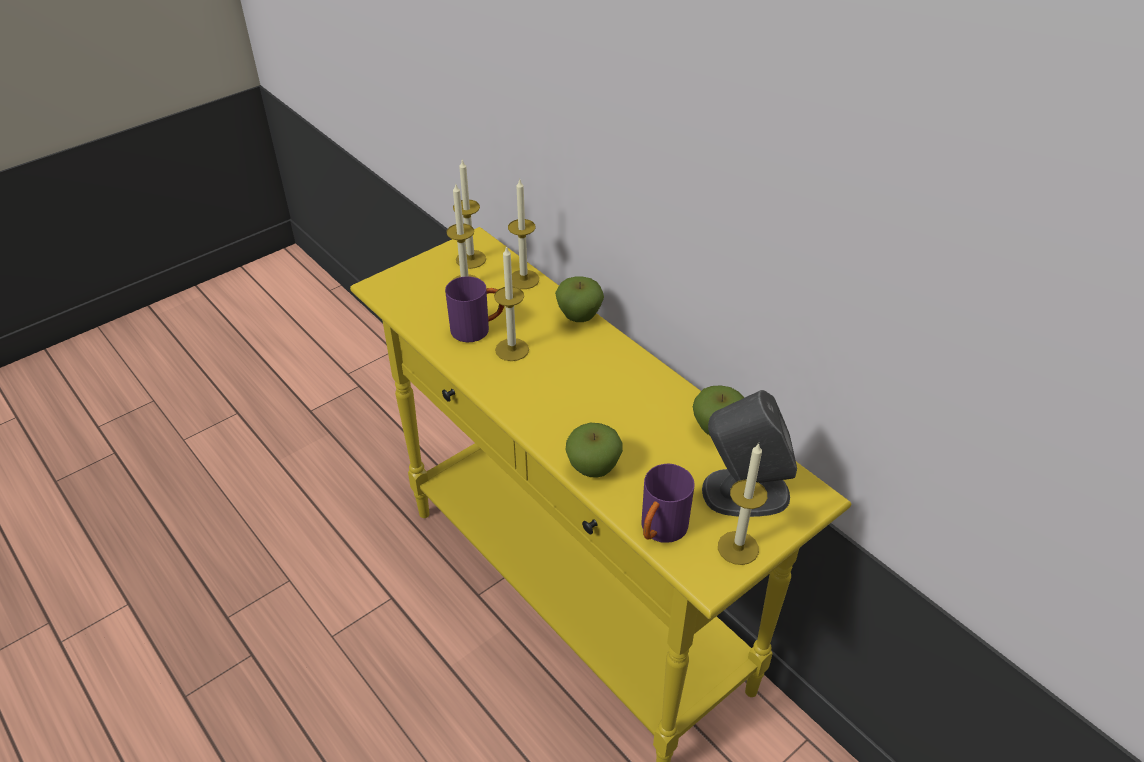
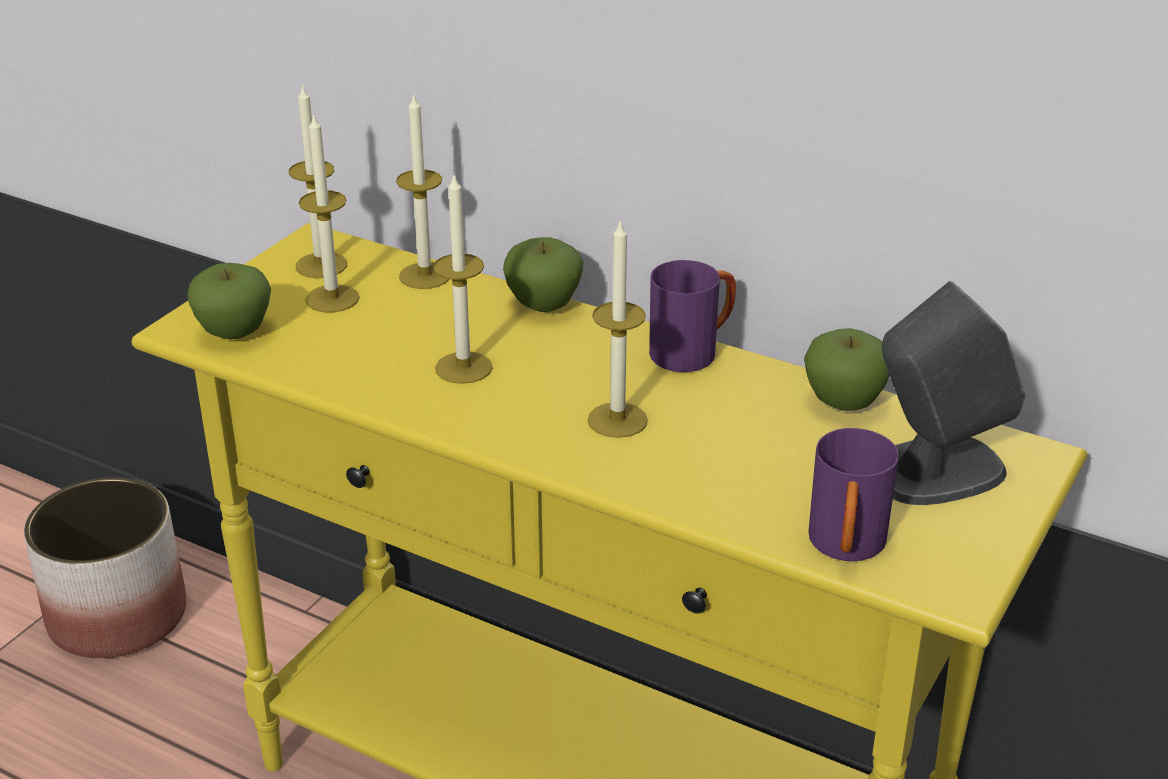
camera: 20 degrees left, 10 degrees down
(380, 405) = (119, 616): none -> planter
(478, 329) = (390, 352): purple mug -> purple mug (693, 351)
(593, 468) = (692, 492): apple -> apple (234, 333)
(738, 548) = (972, 541): candle -> candle (617, 420)

